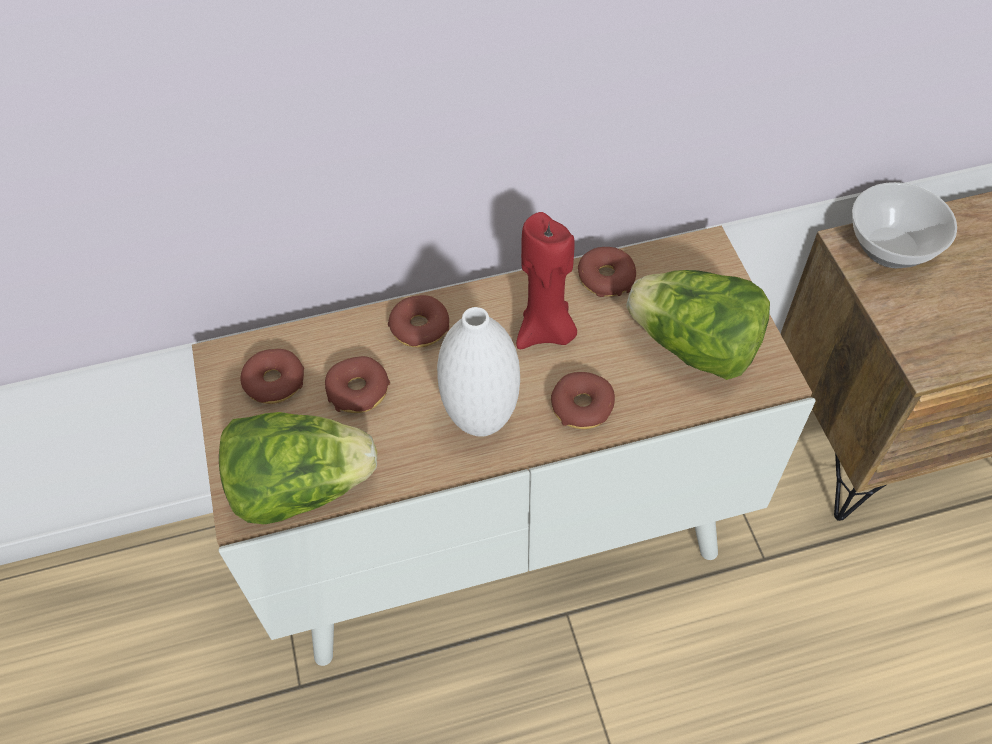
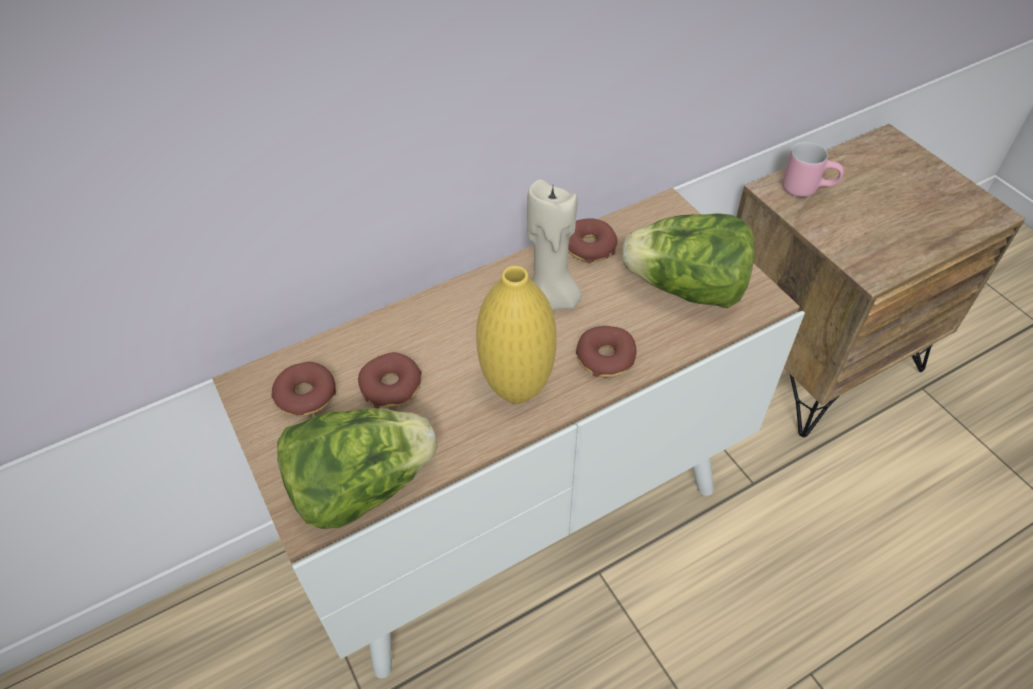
camera: 15 degrees left, 5 degrees down
(419, 328) = (433, 320): donut -> none
(481, 420) = (517, 389): white vase -> yellow vase
(546, 332) = (551, 301): red candle -> beige candle
(889, 248) = (807, 188): bowl -> pink mug

